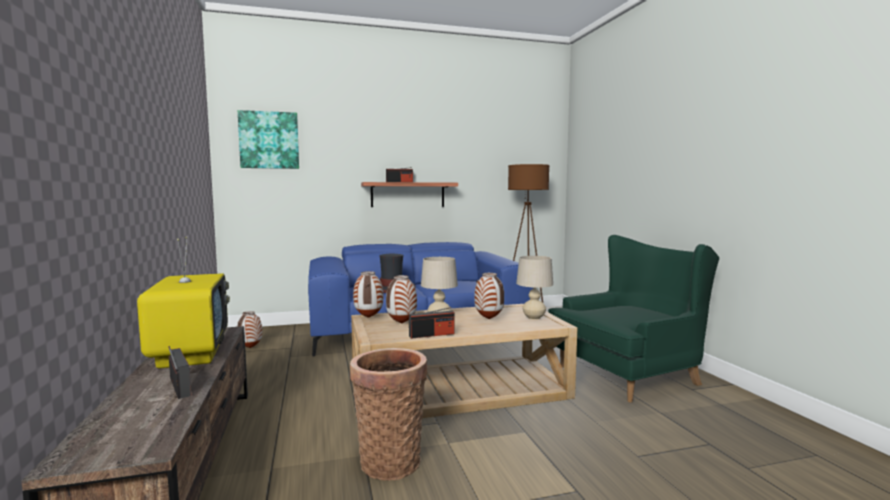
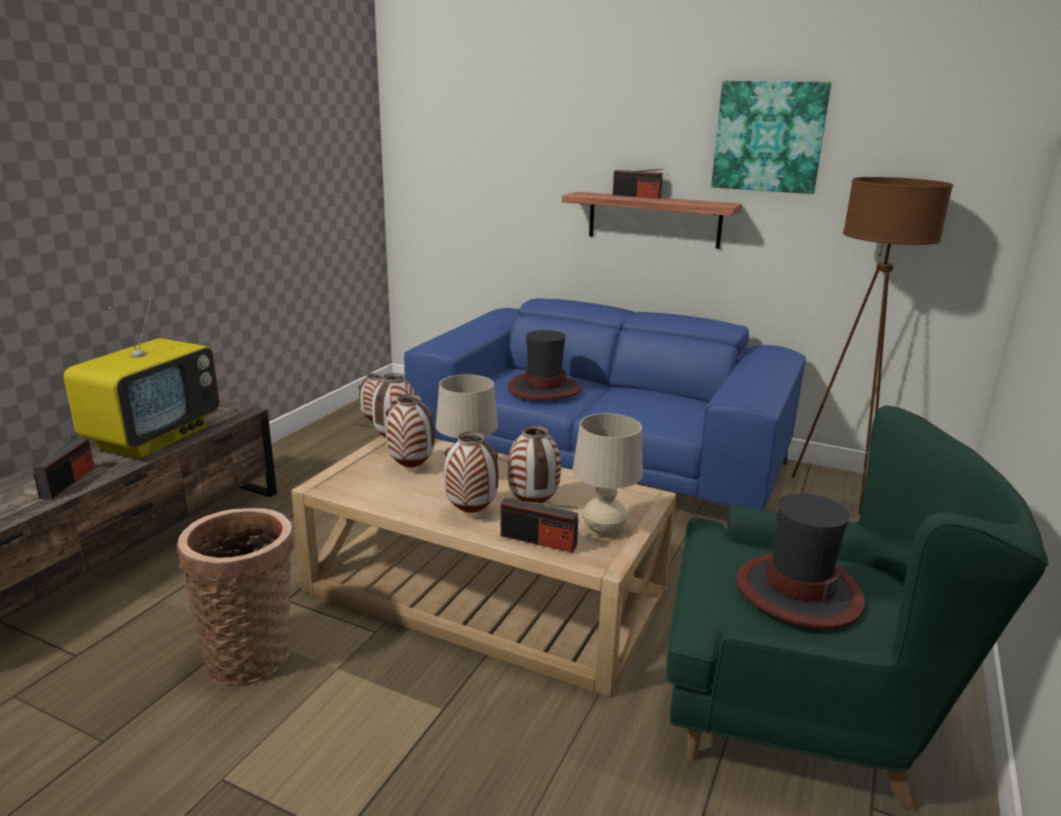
camera: 40 degrees right, 15 degrees up
(269, 140) = (449, 115): picture -> picture (769, 137)
(432, 335) = (392, 506): radio -> radio (538, 541)
(471, 328) = (470, 512): none -> vase
(627, 313) = (797, 591): none -> hat

